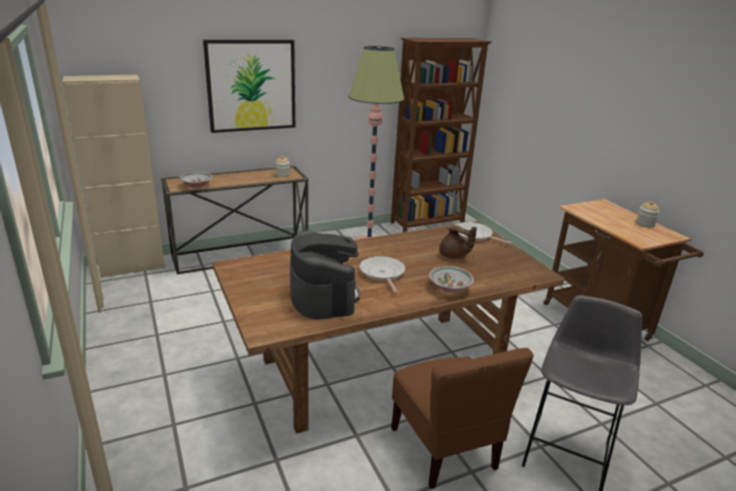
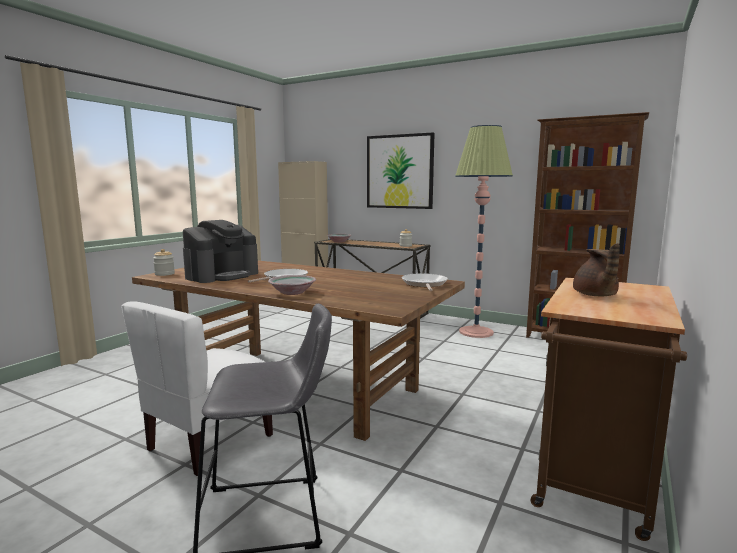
camera: 55 degrees right, 15 degrees down
(445, 448) = (209, 442): brown chair -> white chair
(453, 256) = (360, 286): brown teapot -> brown teapot (595, 295)
(645, 224) = (646, 305): jar -> jar (164, 274)

